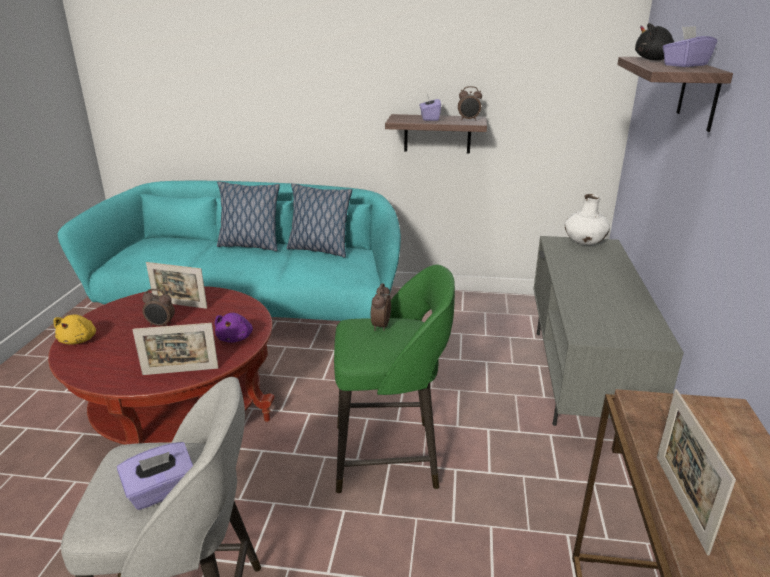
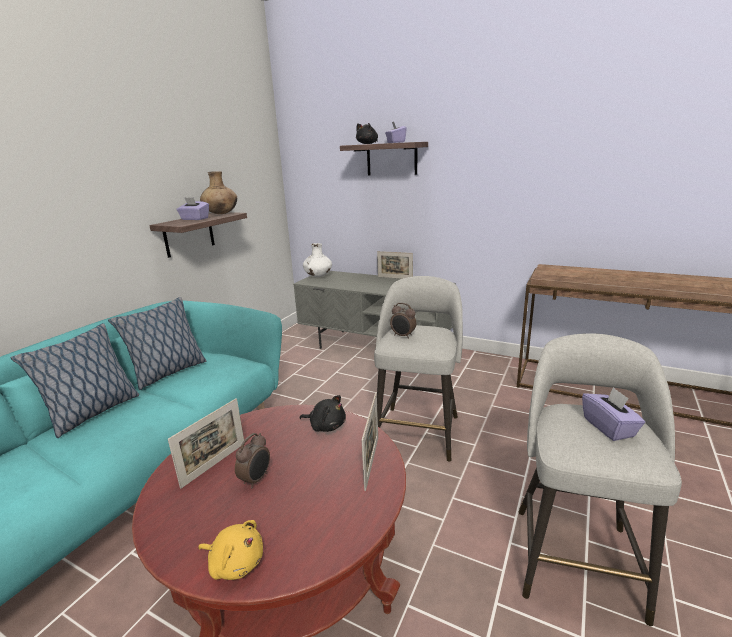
camera: 70 degrees left, 5 degrees down
(235, 338) = (326, 426): purple plush toy -> black plush toy
(389, 456) = (418, 430): green stool -> grey stool
(468, 120) = (221, 214): alarm clock -> brown vase
(680, 501) = (612, 282): picture frame -> picture frame (395, 278)

